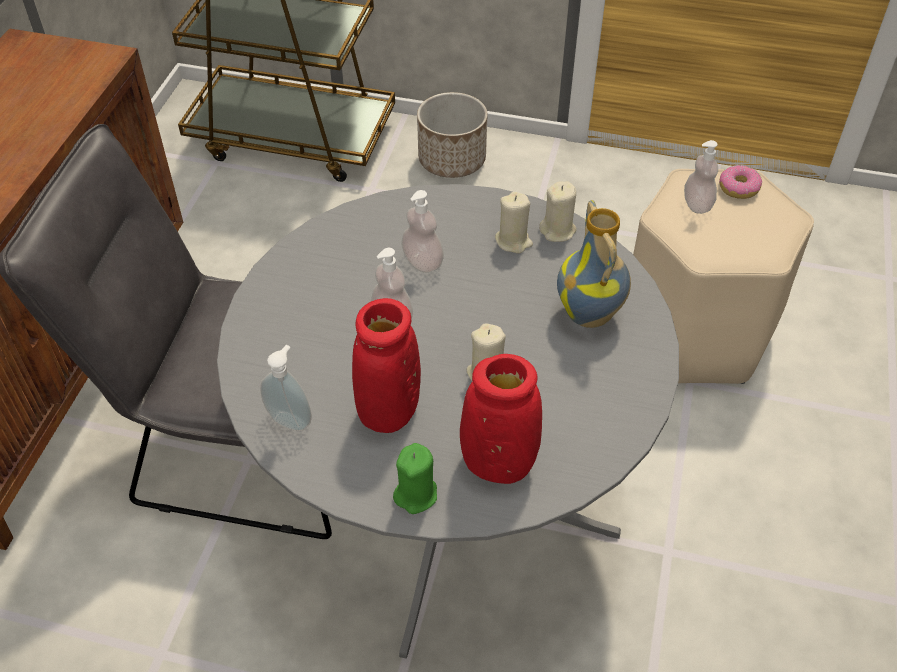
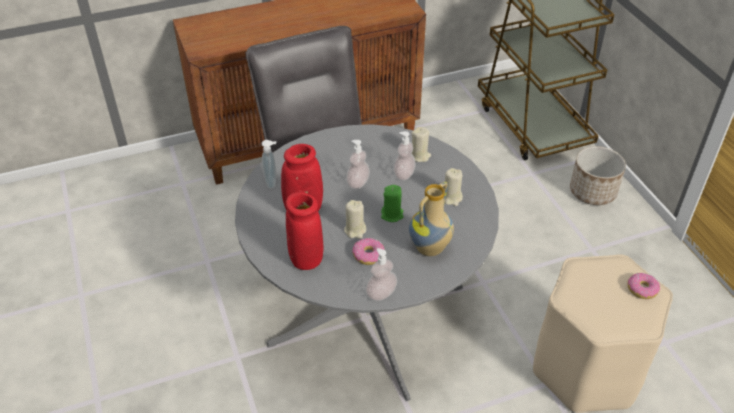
camera: 55 degrees right, 5 degrees down
(416, 494) = (265, 240): green candle -> green candle (392, 215)
(550, 386) = (368, 255): none -> donut
(558, 230) = (477, 210): beige candle -> beige candle (419, 156)
(697, 204) = (604, 276): soap dispenser -> soap dispenser (381, 293)

